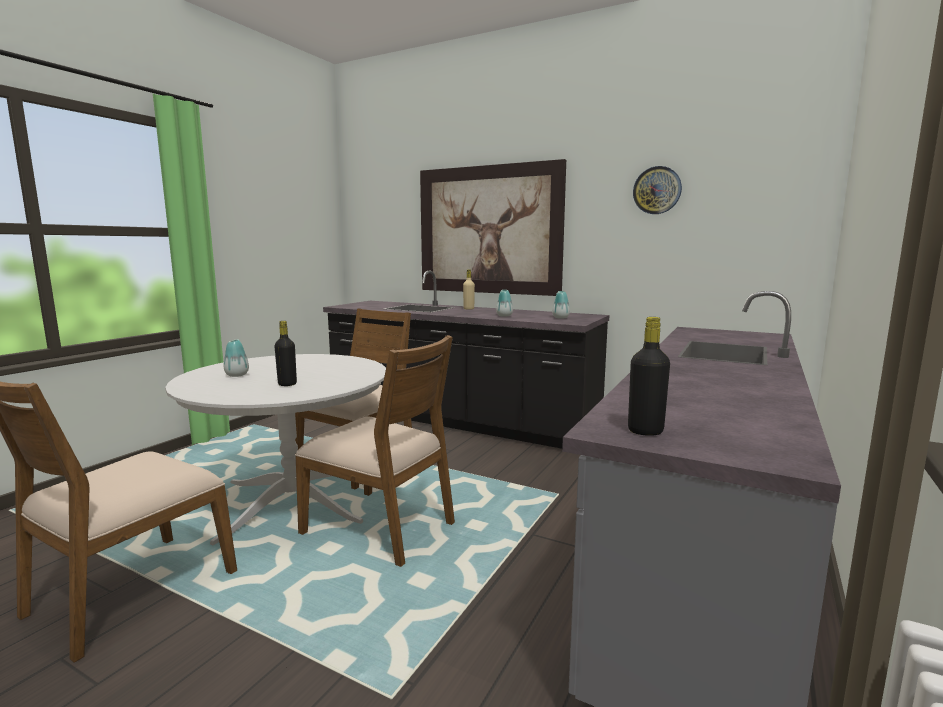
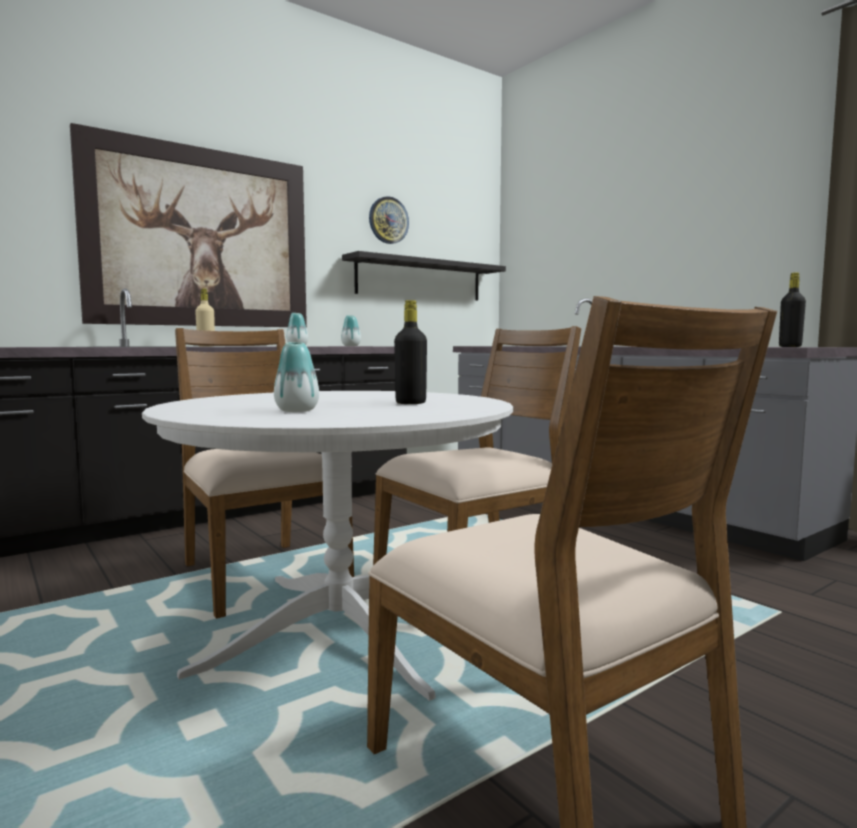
camera: 65 degrees left, 5 degrees down
(695, 248) = (420, 279): none -> black shelf

